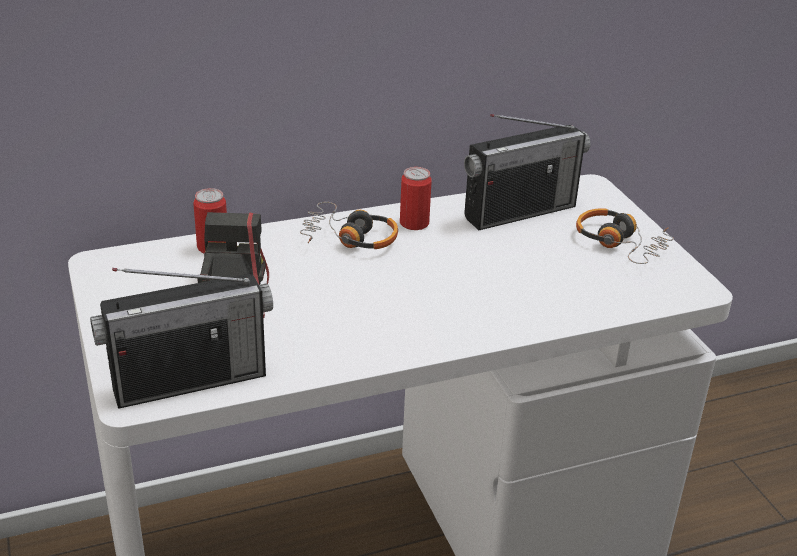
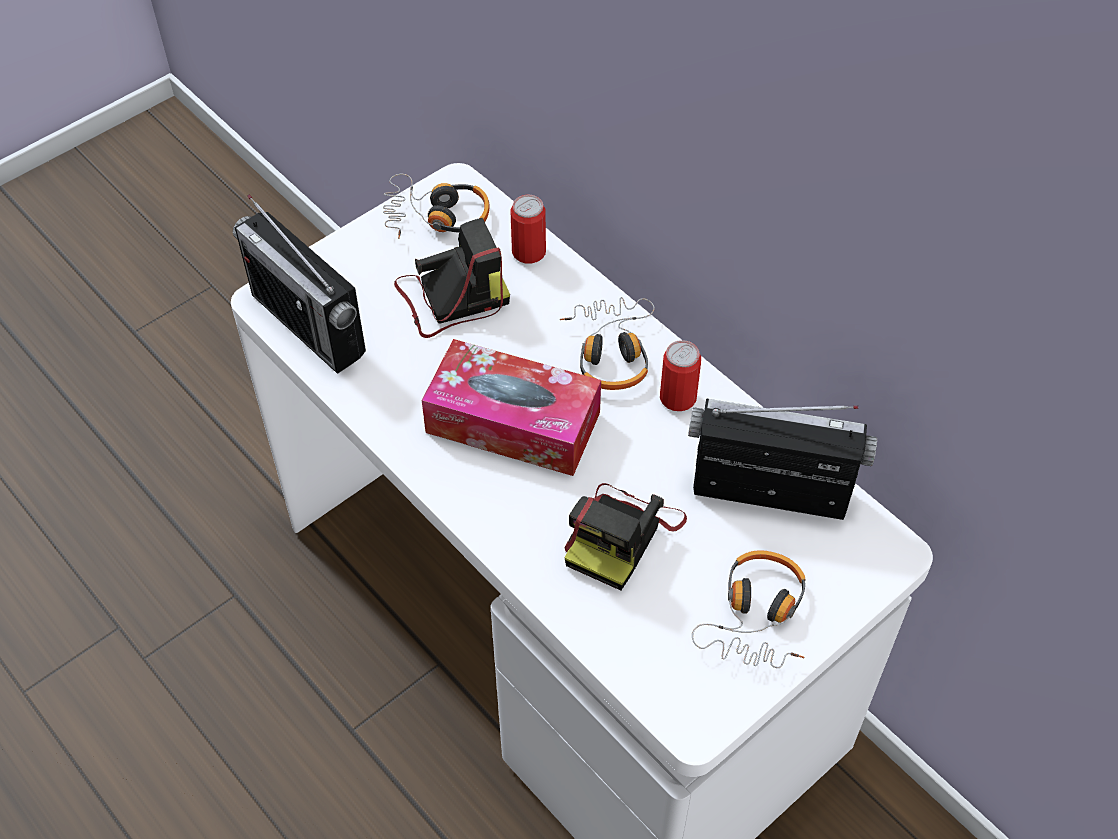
camera: 70 degrees right, 20 degrees up
(125, 281) = (436, 216): none -> headphones
(388, 297) = (513, 422): none -> tissue box
(519, 212) = (770, 491): radio -> radio turned 150 degrees clockwise
(527, 277) = (621, 535): none -> camera

